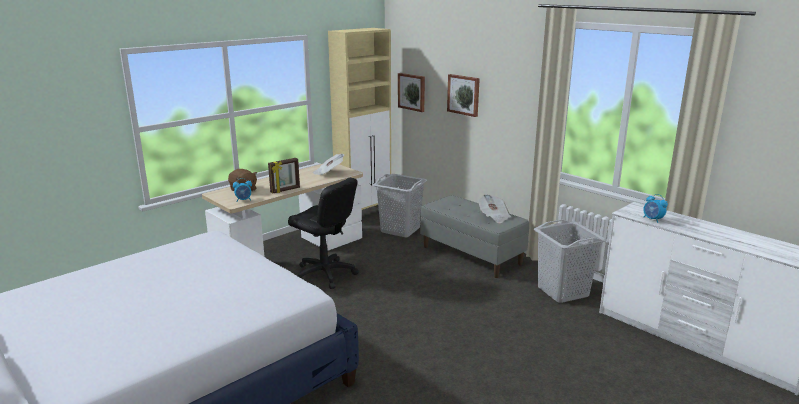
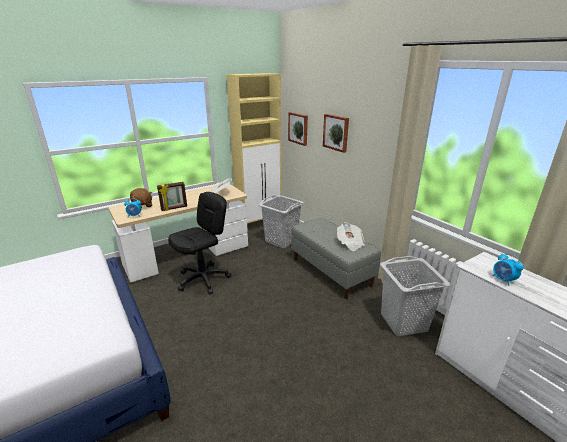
camera: 10 degrees right, 5 degrees up
(324, 274) = (203, 279): black office chair -> black office chair turned 90 degrees counterclockwise

